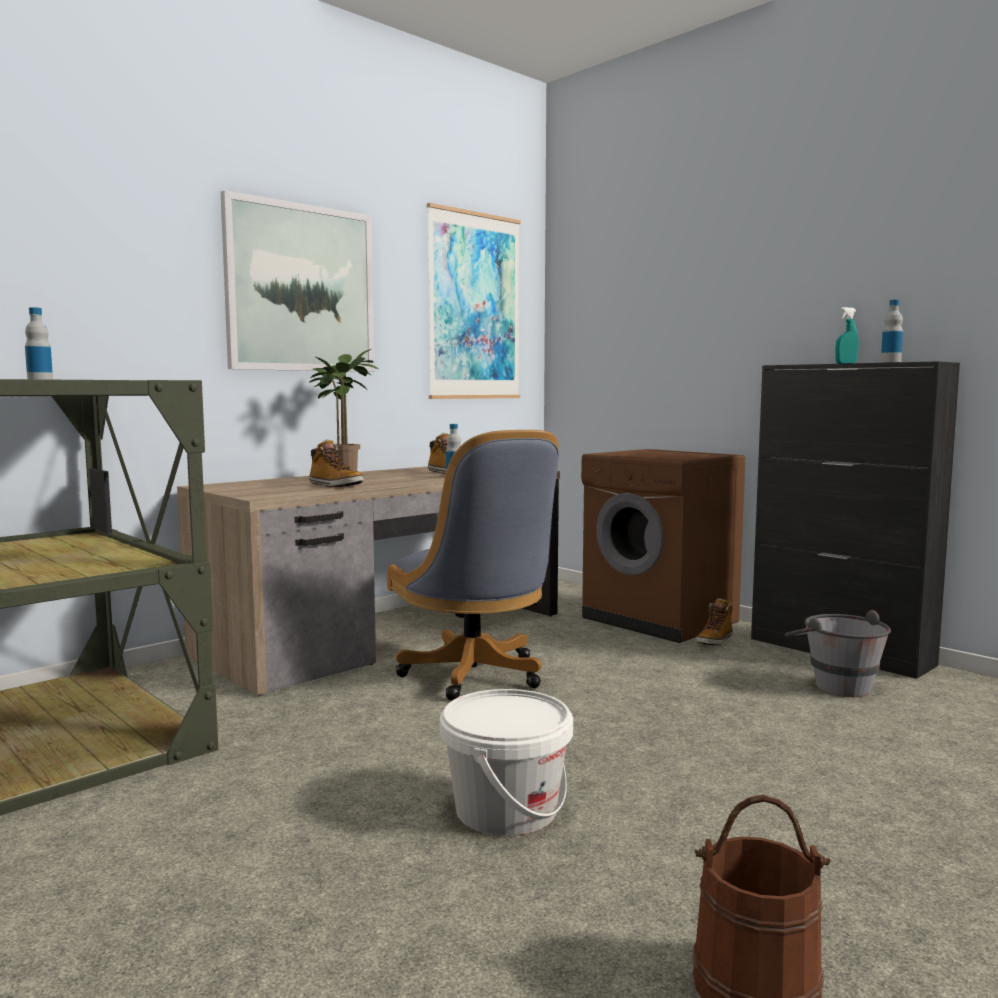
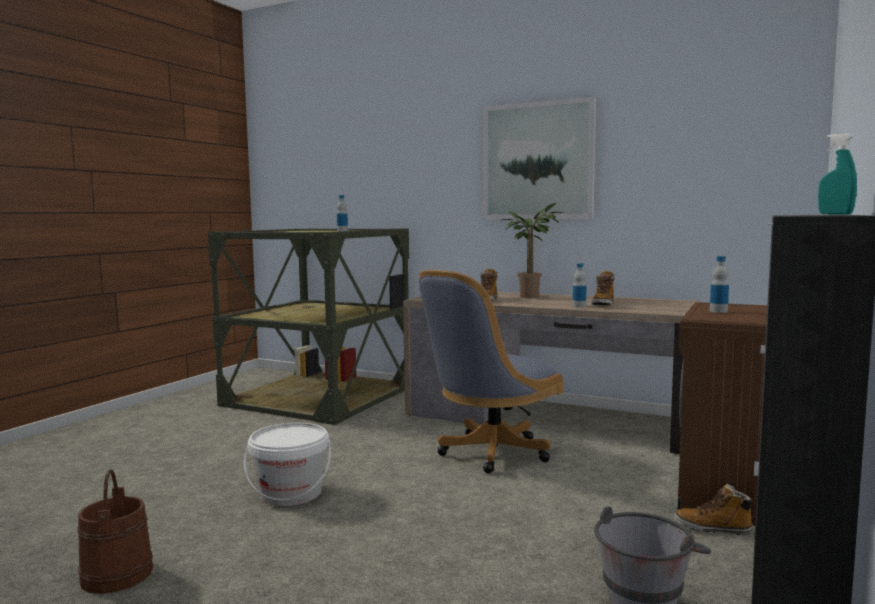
camera: 70 degrees right, 0 degrees up
(474, 306) = (714, 154): picture -> none
(890, 362) = (796, 215): bottle -> bottle (718, 311)

